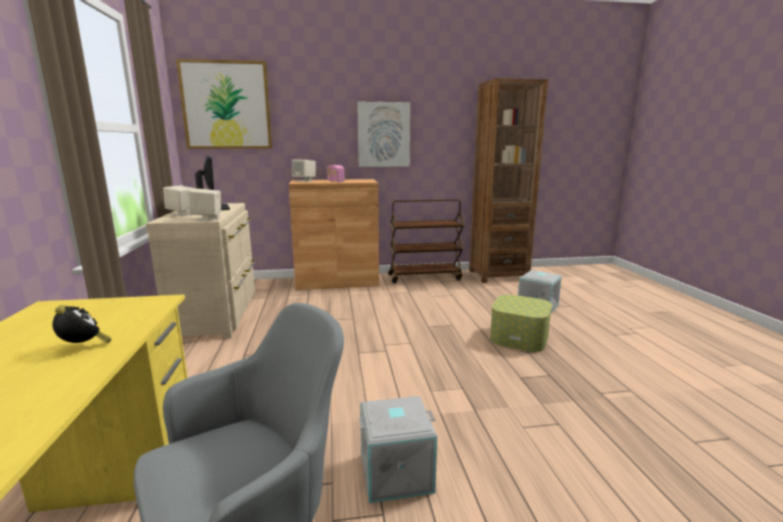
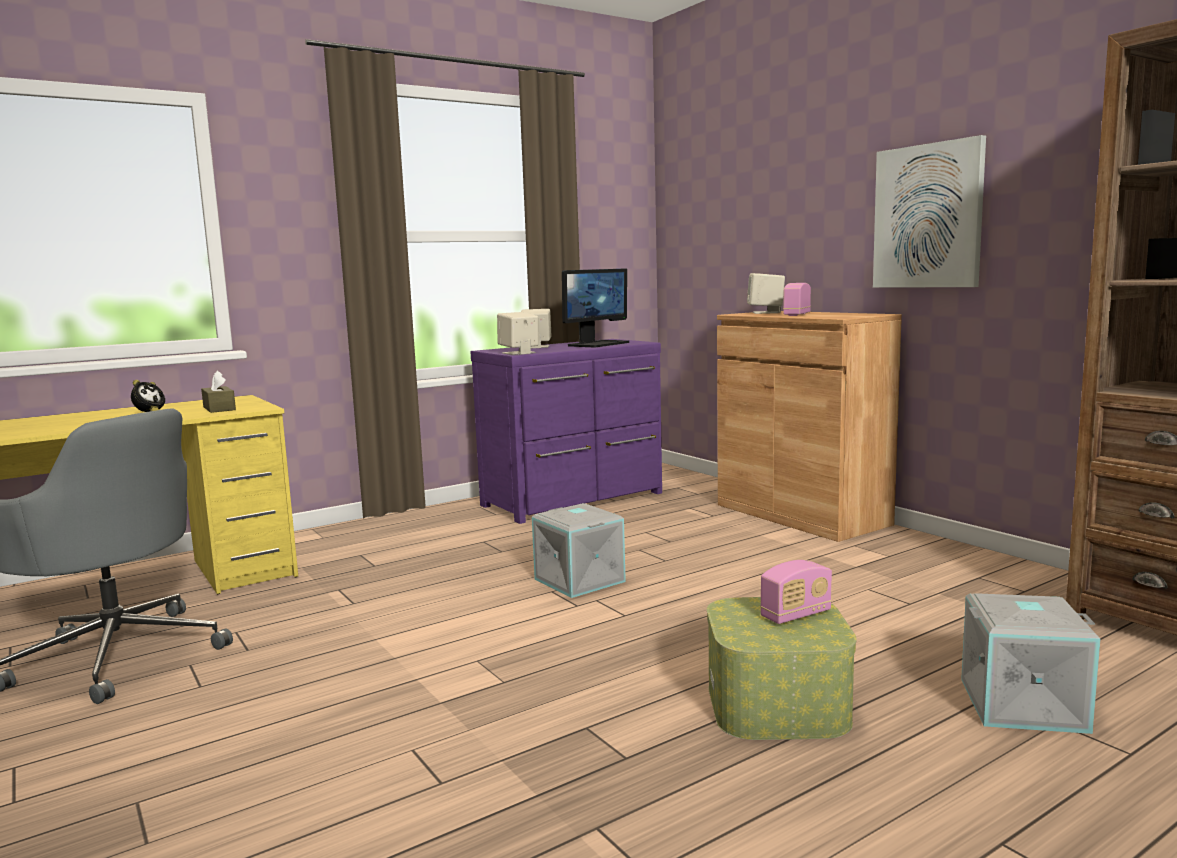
camera: 65 degrees right, 5 degrees down
(111, 315) = (219, 408): none -> brown tissue box
(218, 314) = (576, 500): beige dresser -> purple dresser
(226, 105) = (705, 189): picture -> none
(396, 471) = (273, 677): grey storage box -> grey storage box (581, 580)
(425, 277) = (970, 561): brown cart -> none
(517, 301) = (796, 615): none -> radio

